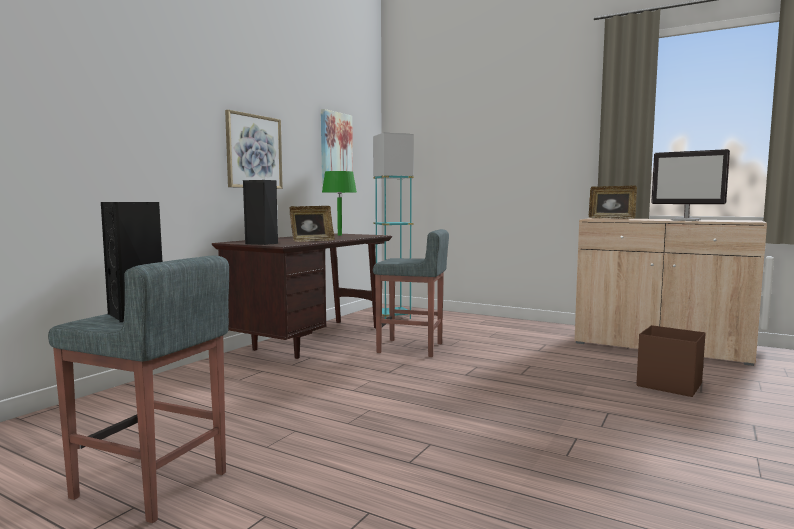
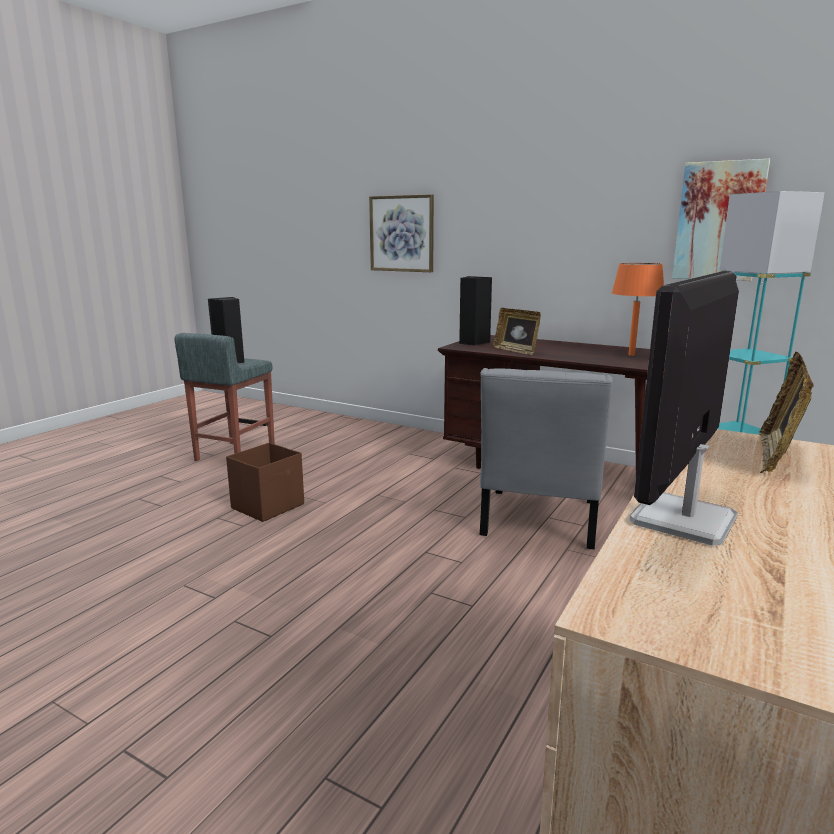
camera: 90 degrees right, 10 degrees up
(254, 151) = (546, 239): picture -> picture (402, 234)
(340, 235) = (631, 355): green table lamp -> orange table lamp
(411, 348) = (538, 522): grey stool -> grey chair
(668, 384) = (370, 742): brown storage box -> brown storage box (269, 506)

